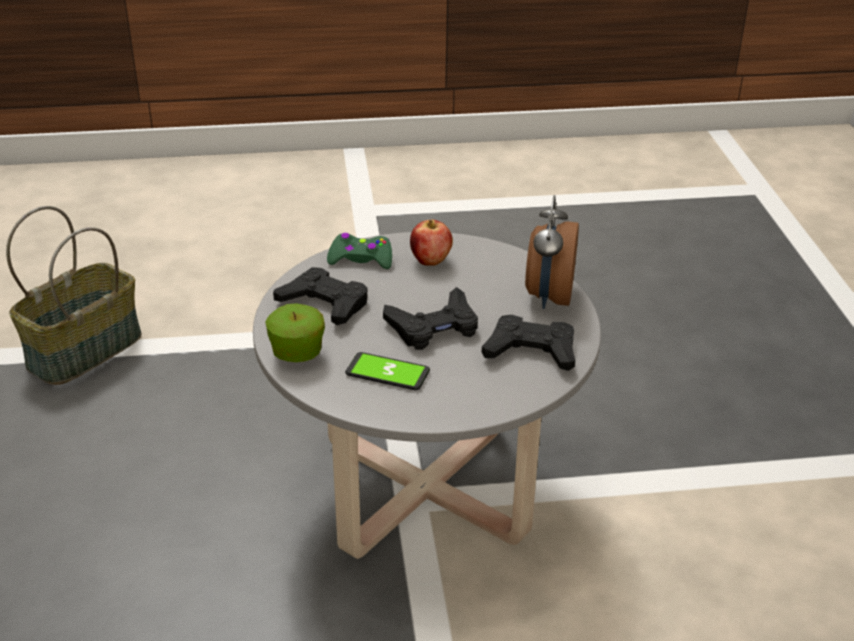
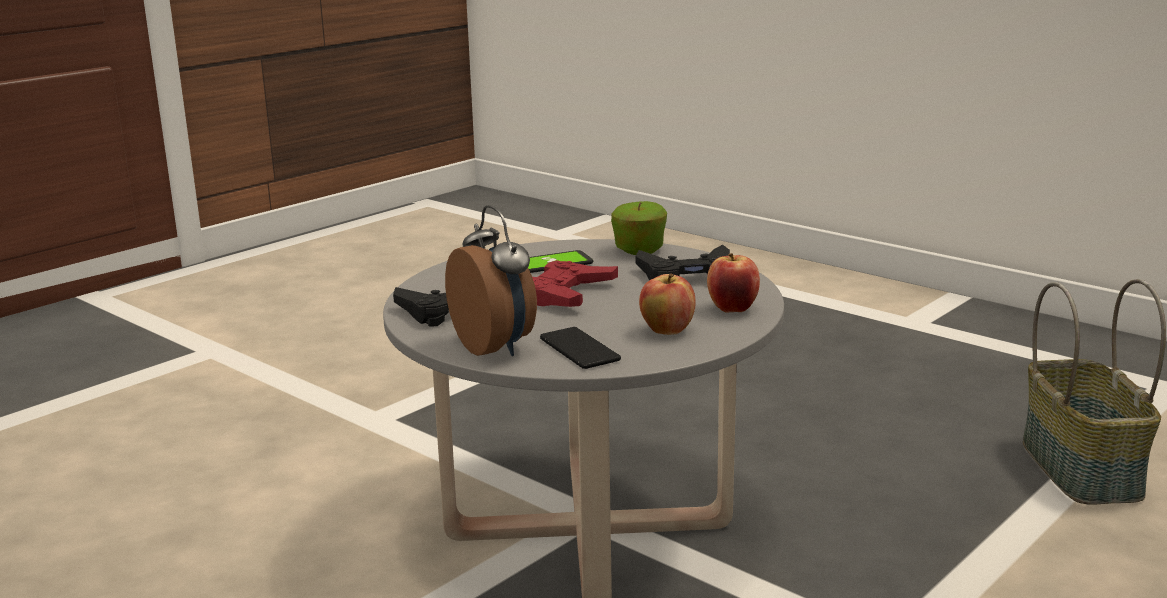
camera: 140 degrees right, 15 degrees down
(361, 259) = (733, 309): green game controller -> apple
(434, 327) = (566, 294): black game controller -> red game controller
(502, 271) = (579, 349): none -> phone

